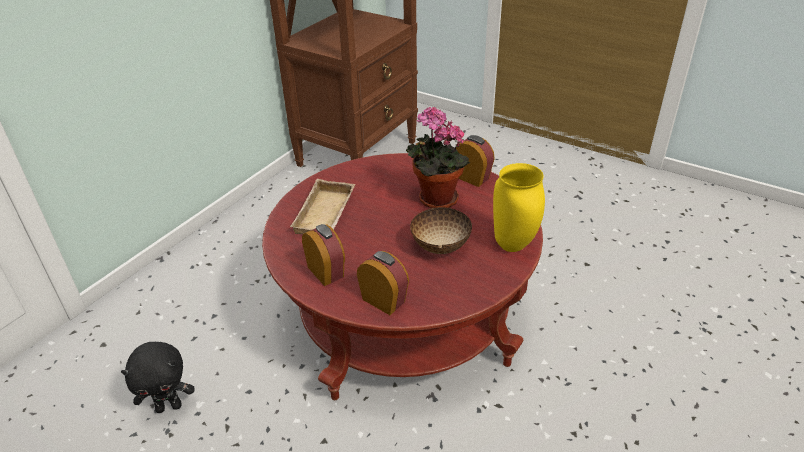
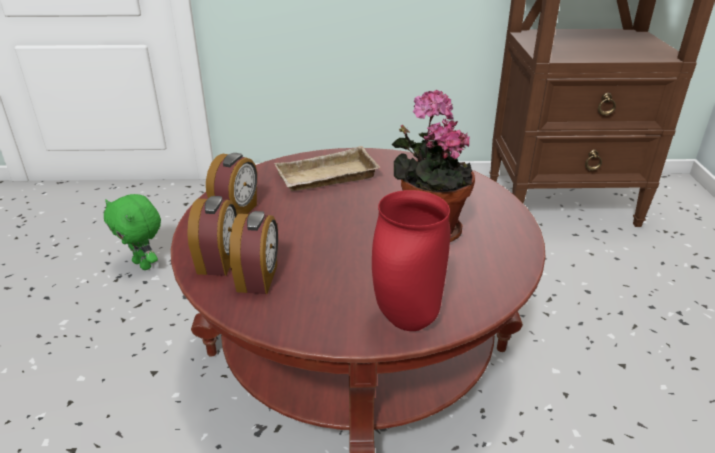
camera: 55 degrees right, 5 degrees down
(169, 406) = (144, 264): black plush toy -> green plush toy
(440, 246) = (345, 263): bowl -> none
(472, 177) = (509, 238): alarm clock -> alarm clock (258, 278)
(514, 245) = (408, 321): yellow vase -> red vase

